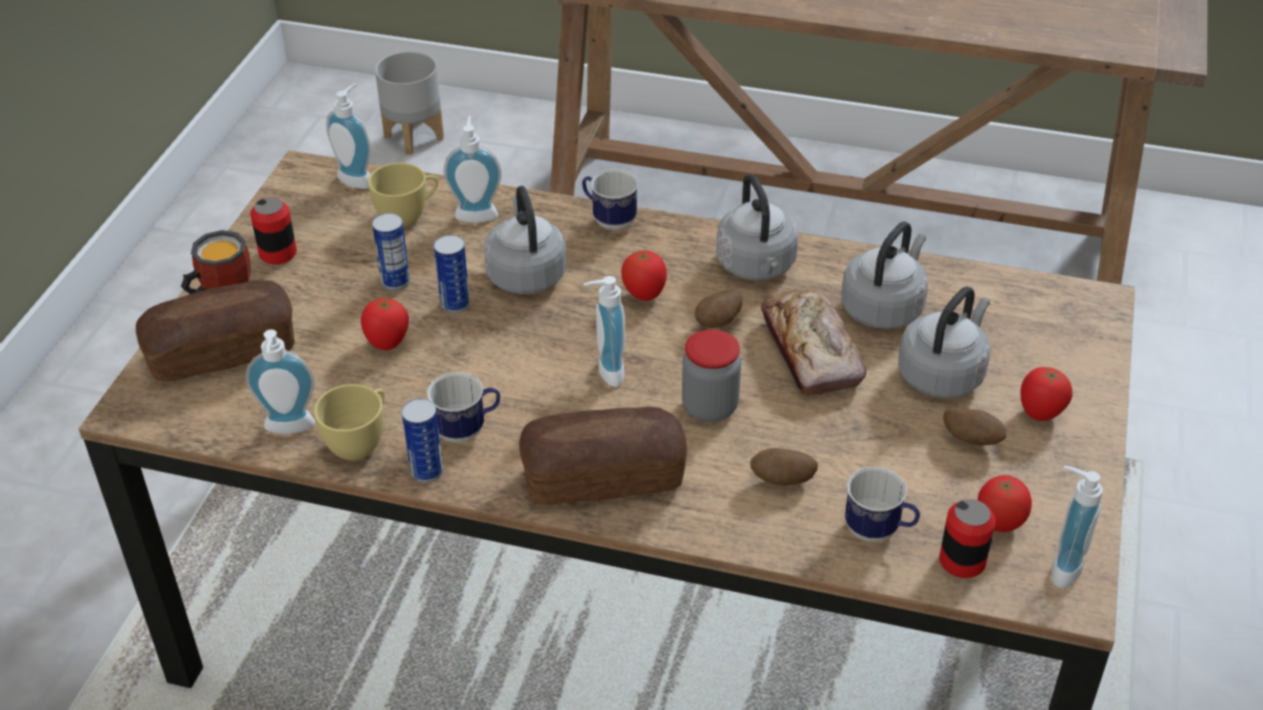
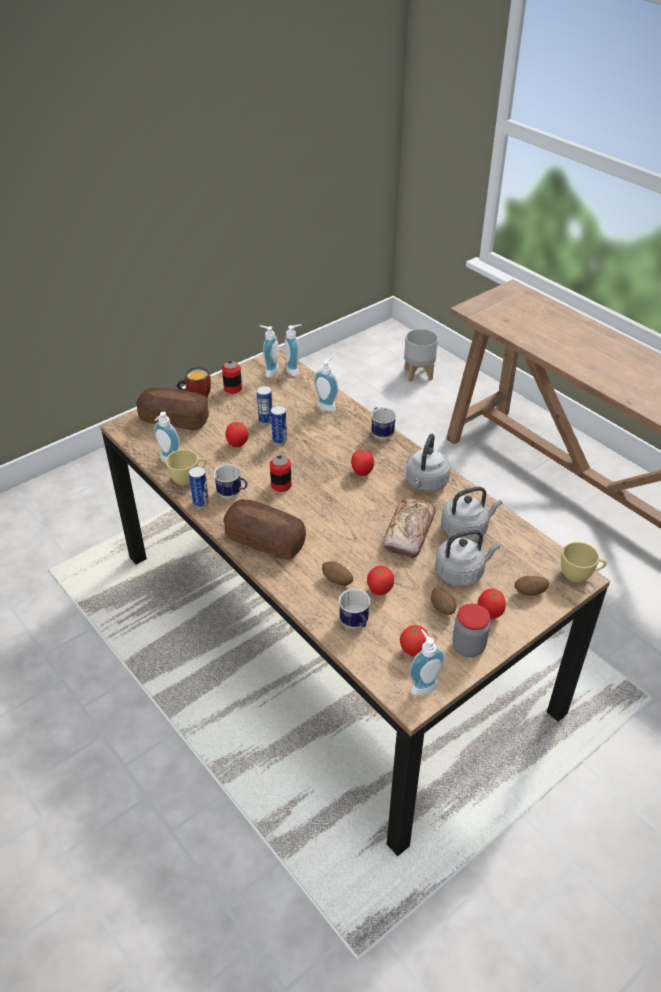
camera: 35 degrees right, 0 degrees up
(408, 216) = (298, 395): yellow cup -> yellow cup (579, 575)
(525, 273) = (321, 440): grey kettle -> none
(605, 372) = (311, 497): soap dispenser -> soap dispenser (269, 371)
(710, 407) = (339, 534): jar -> jar (468, 646)
(718, 323) = (381, 500): potato -> potato (530, 593)
(859, 462) = (379, 591): none -> tomato
(962, 561) = (379, 657): can -> can (281, 485)

